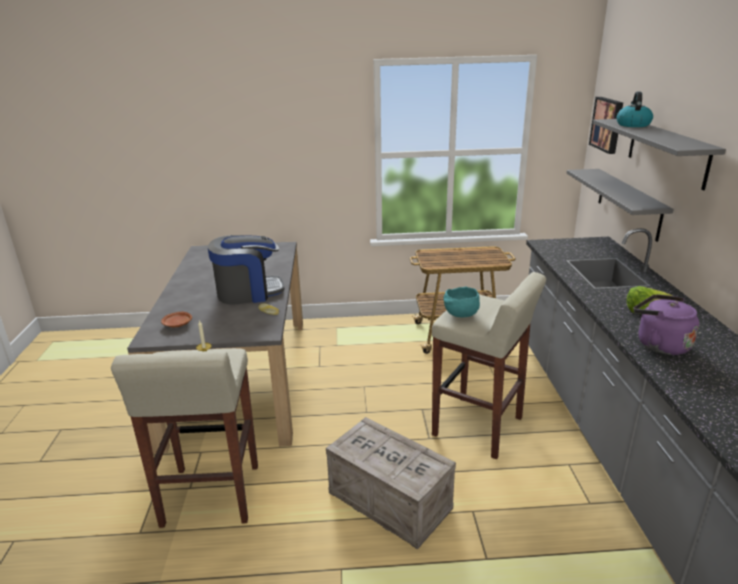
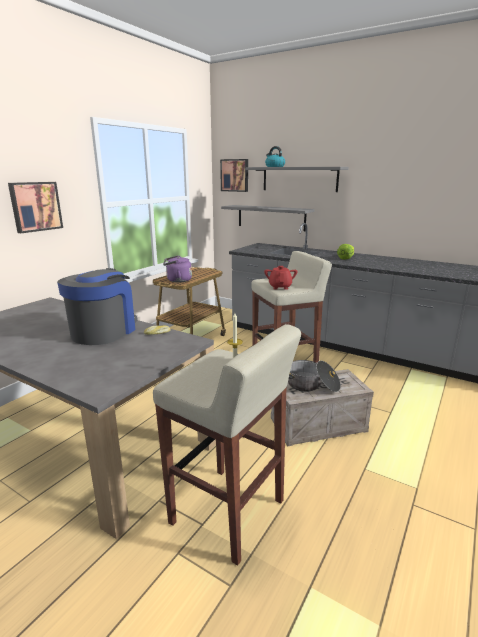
camera: 55 degrees left, 5 degrees down
(177, 324) = (99, 372): brown plate -> none
(296, 154) = (35, 206): none -> picture
(381, 448) = (312, 385): none -> cooking pot
(460, 315) = (280, 287): turquoise bowl -> red teapot
(659, 344) = (379, 264): purple kettle -> purple kettle (177, 280)

